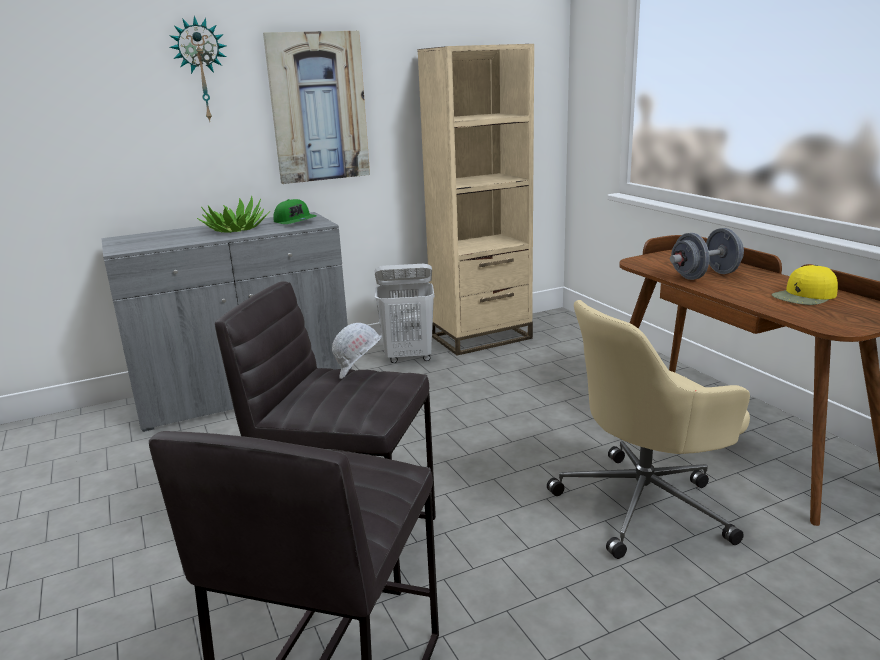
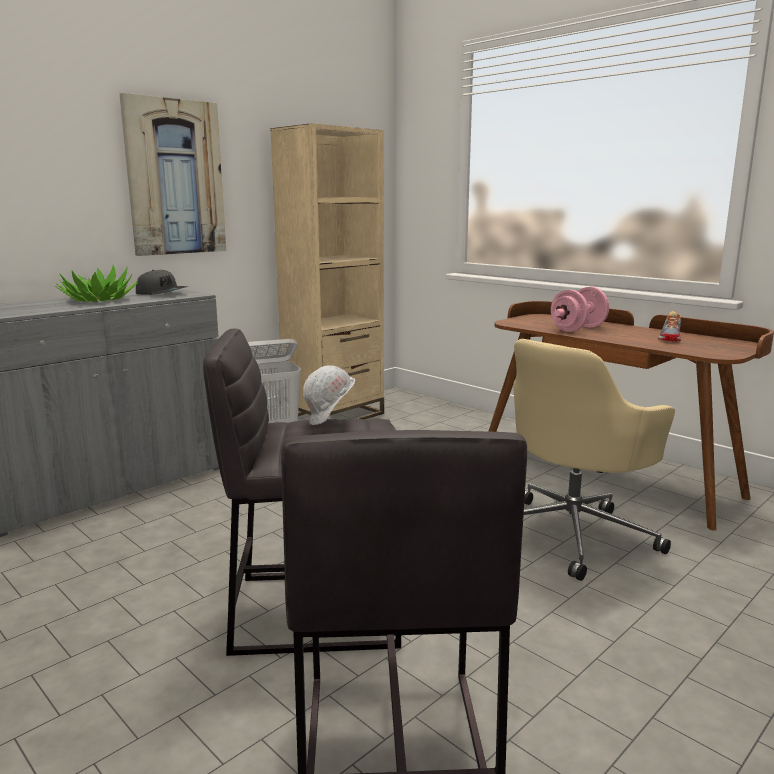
camera: 20 degrees left, 5 degrees down
(201, 70) = (51, 126): wall clock -> none
(295, 221) = (162, 293): green cap -> grey cap
(705, 275) = (578, 329): grey dumbbell -> pink dumbbell
(804, 296) = (671, 338): yellow cap -> shoe

